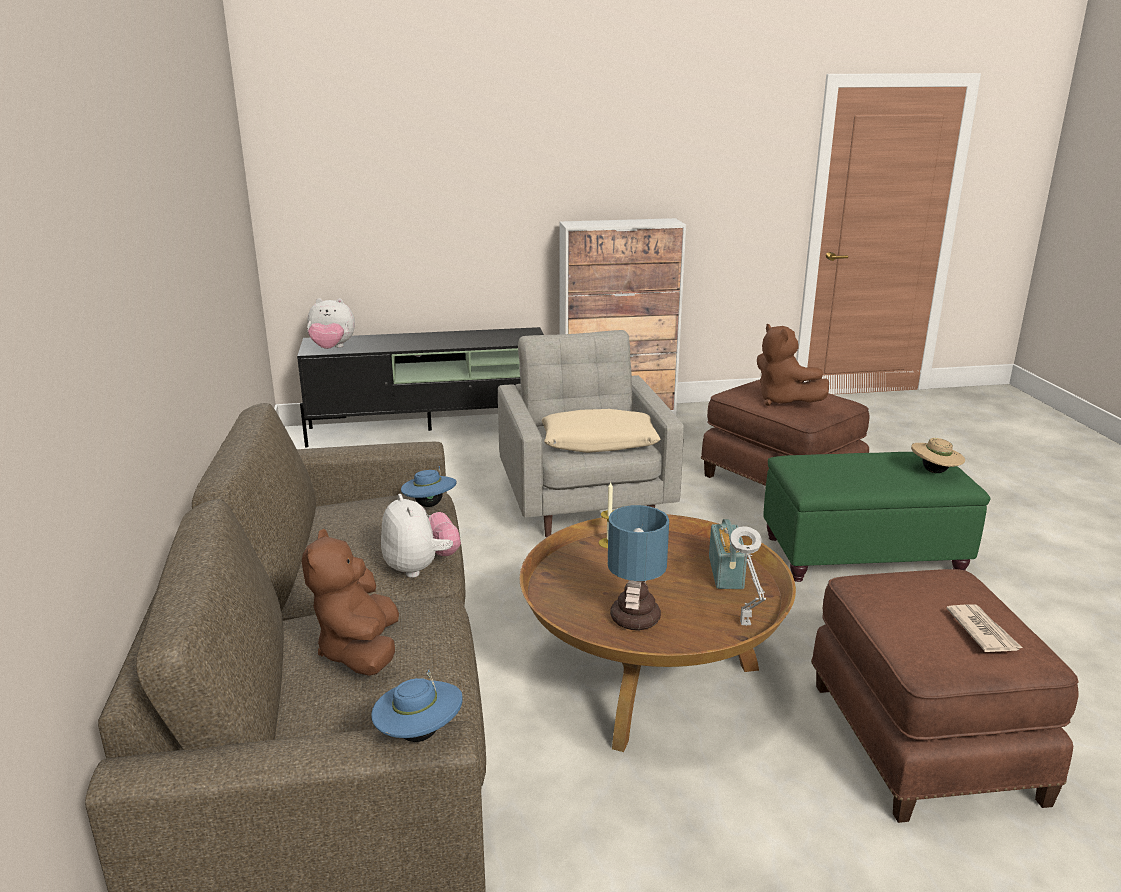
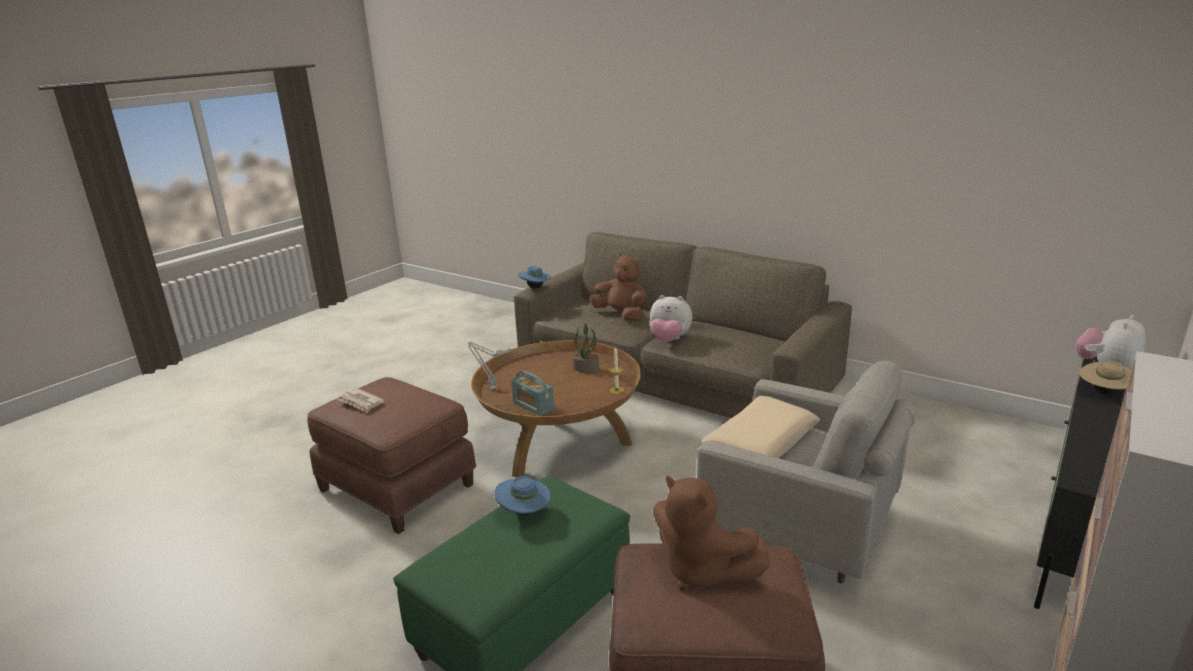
camera: 135 degrees right, 0 degrees up
(429, 504) = (735, 357): blue hat -> blue hat (524, 512)
(588, 588) = (586, 368): none -> potted plant
(635, 619) = (544, 368): table lamp -> none
(783, 401) = (701, 570): brown plush toy -> brown plush toy turned 150 degrees counterclockwise
(934, 472) = (460, 571): beige hat -> beige hat (1103, 392)

